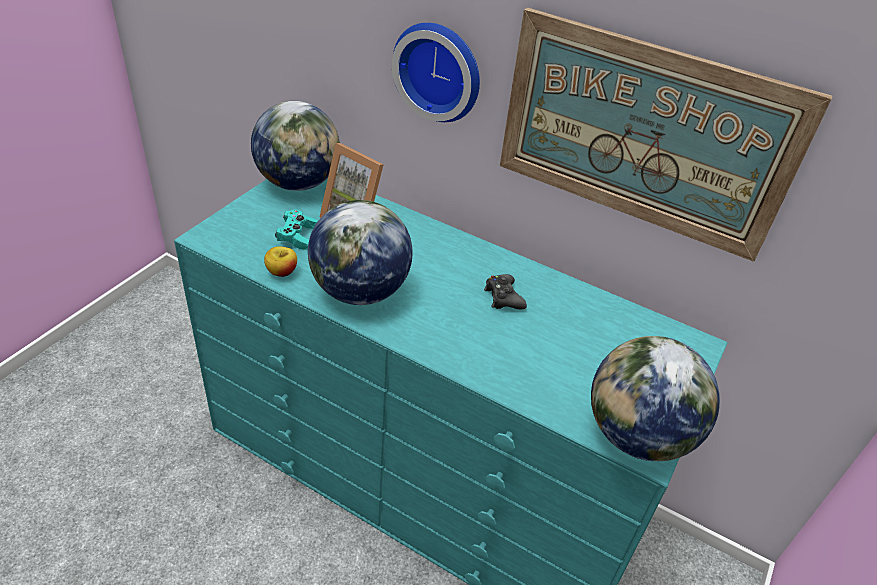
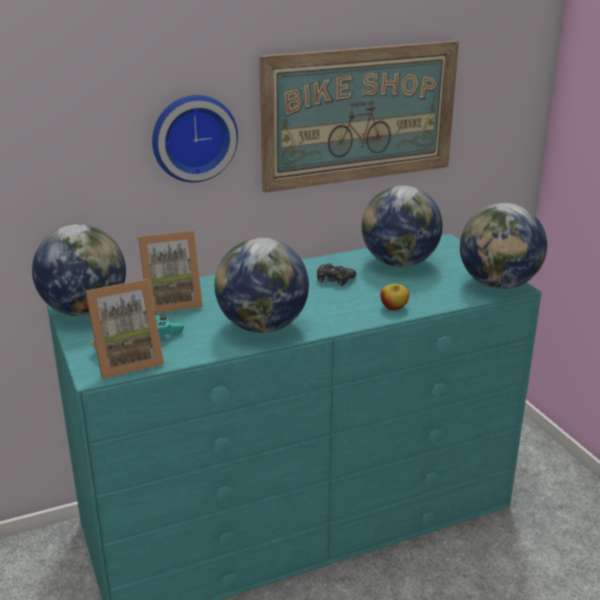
camera: 50 degrees left, 15 degrees down
(236, 242) = (126, 361): none -> picture frame
(281, 272) = (196, 351): apple -> apple (394, 307)
(595, 330) = (399, 263): none -> globe

